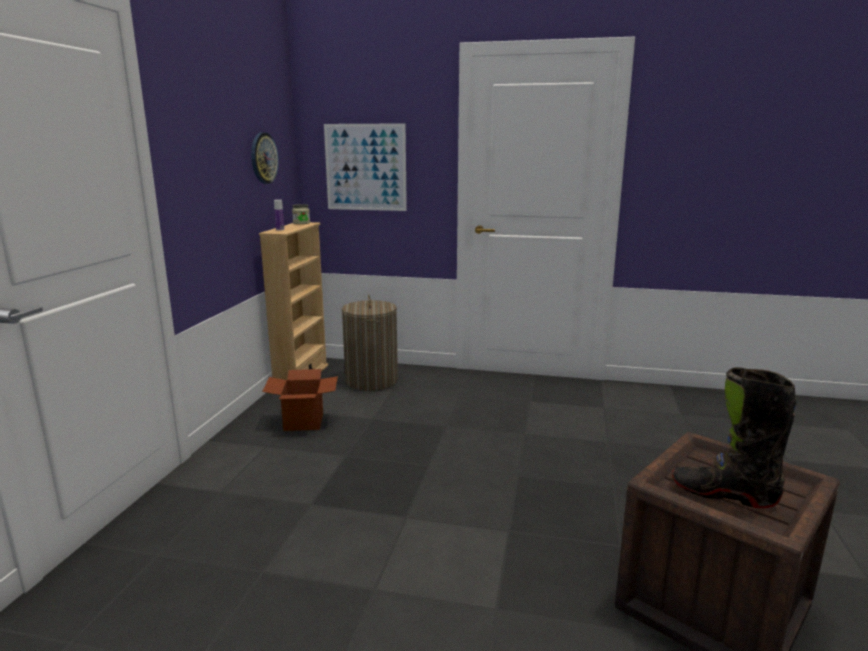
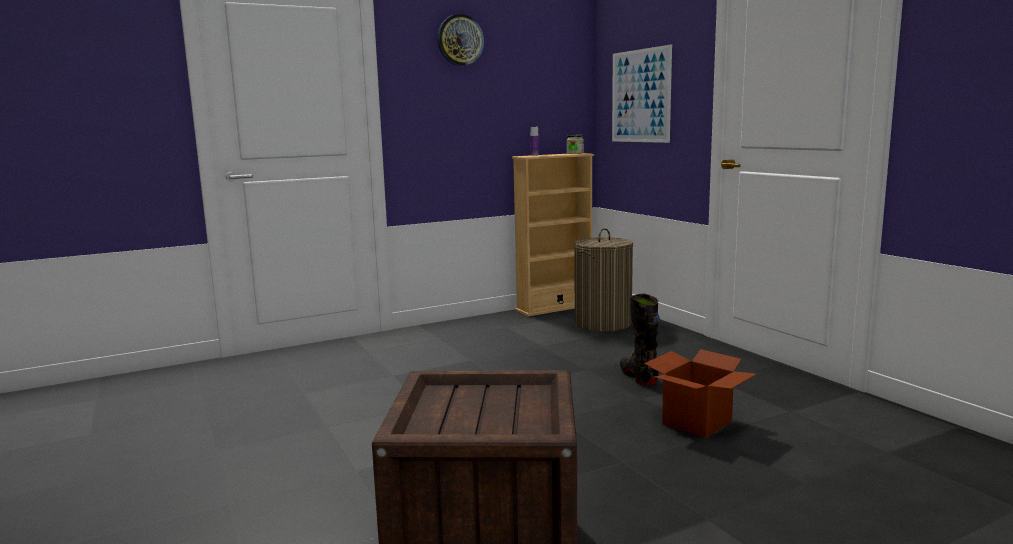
camera: 50 degrees right, 5 degrees down
(263, 158) = (534, 88): wall clock -> wall clock (460, 40)
(303, 421) = (493, 333): cardboard box -> cardboard box (696, 422)
(723, 494) = (456, 407): black boot -> black boot (638, 376)

